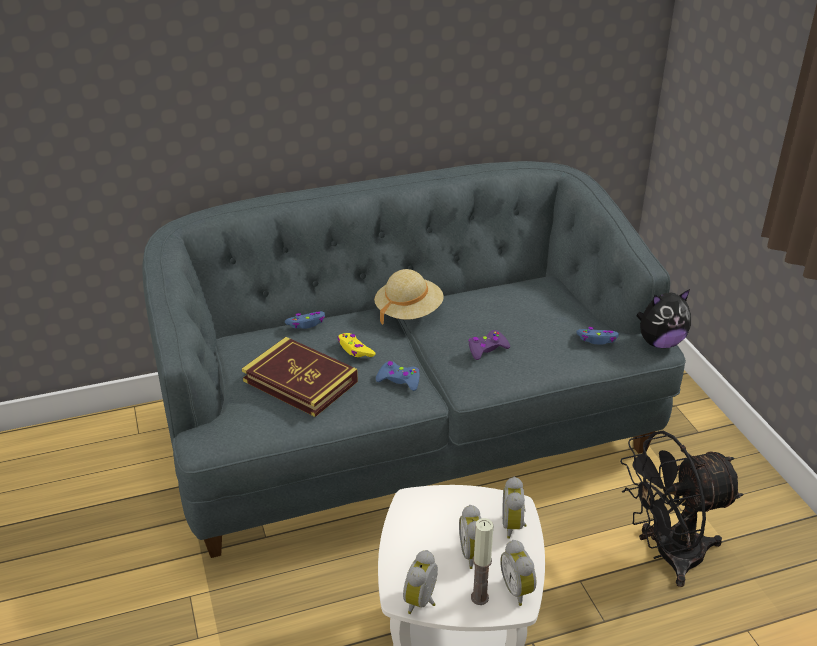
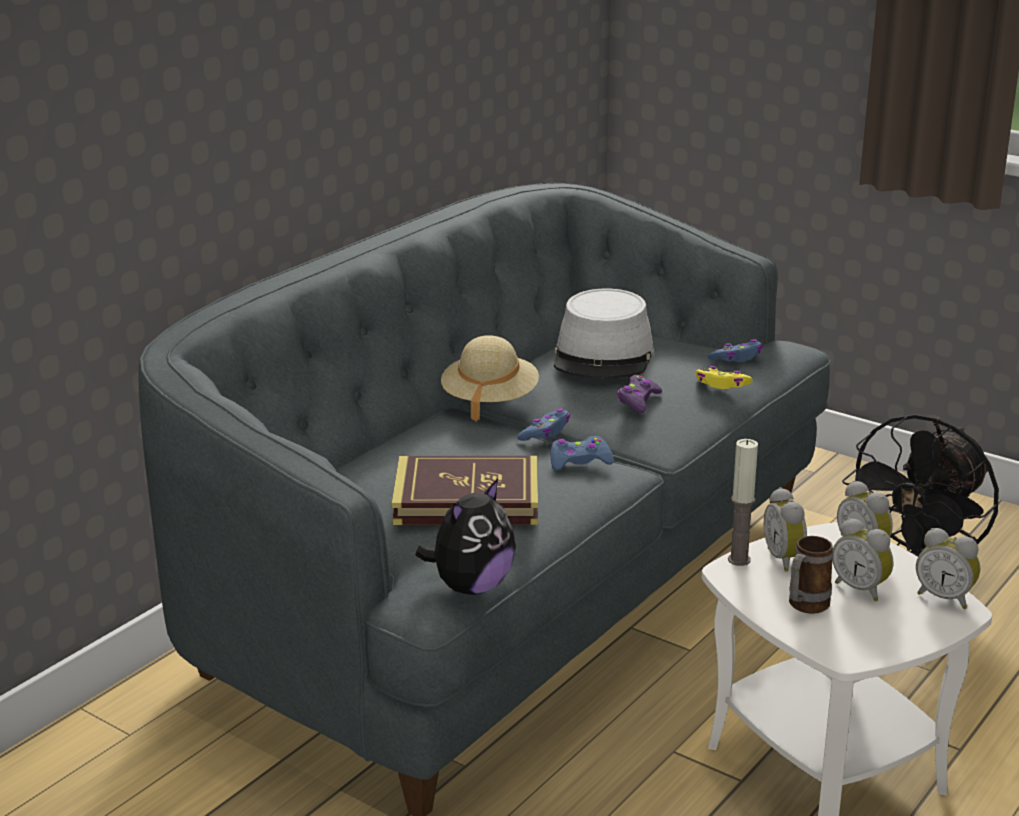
camera: 35 degrees left, 10 degrees down
(306, 324) = (385, 446): blue game controller -> blue game controller (545, 432)
(355, 350) = (487, 450): yellow game controller -> yellow game controller (722, 385)
(421, 549) = (804, 607): none -> mug
(423, 602) = (872, 648): alarm clock -> alarm clock (785, 559)
(479, 597) = (919, 620): candle -> candle (739, 560)
(510, 305) = (604, 356): none -> grey hat
(660, 342) = (793, 345): plush toy -> plush toy (471, 586)

